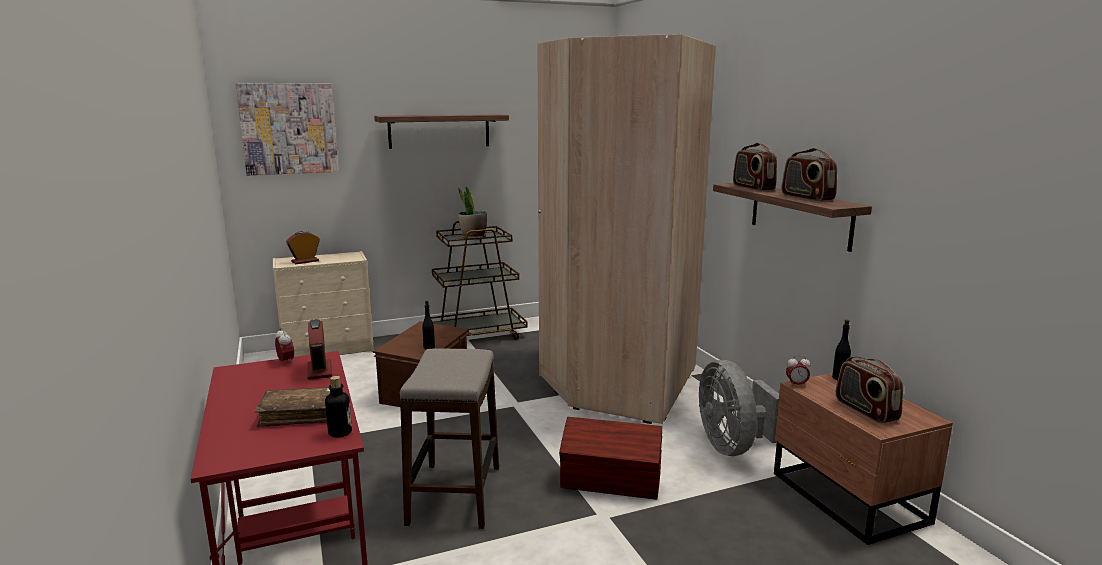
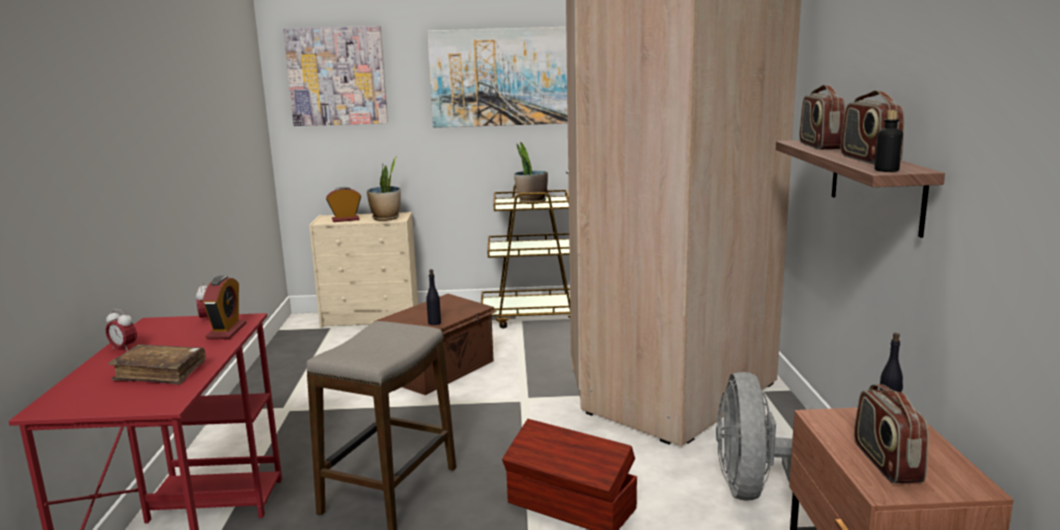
camera: 20 degrees right, 0 degrees up
(340, 432) = (175, 396): bottle -> bottle (886, 170)
(344, 258) = (386, 218): none -> potted plant
(439, 131) = (500, 77): shelf -> picture
(796, 385) = (814, 415): alarm clock -> alarm clock (124, 348)

